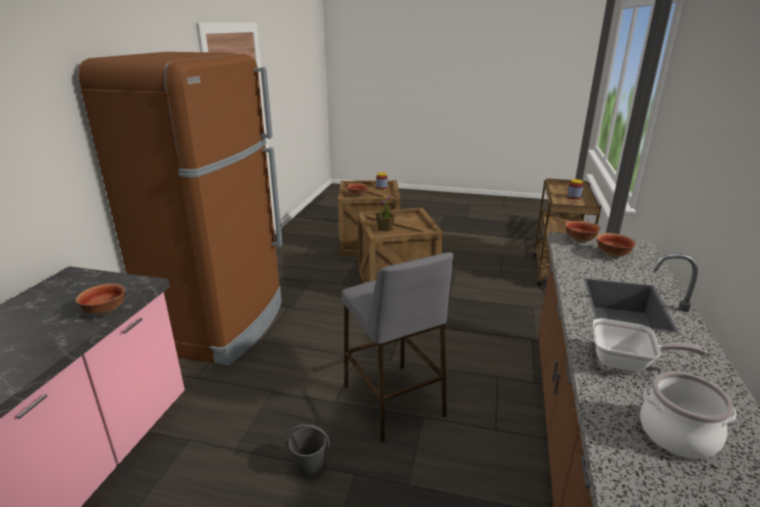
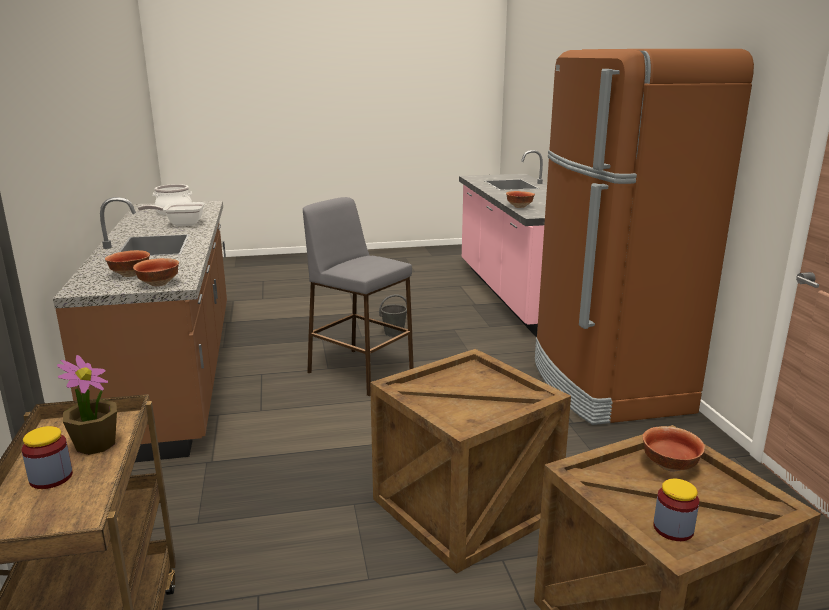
camera: 155 degrees right, 5 degrees down
(385, 228) = (479, 379): potted plant -> potted plant (96, 444)

